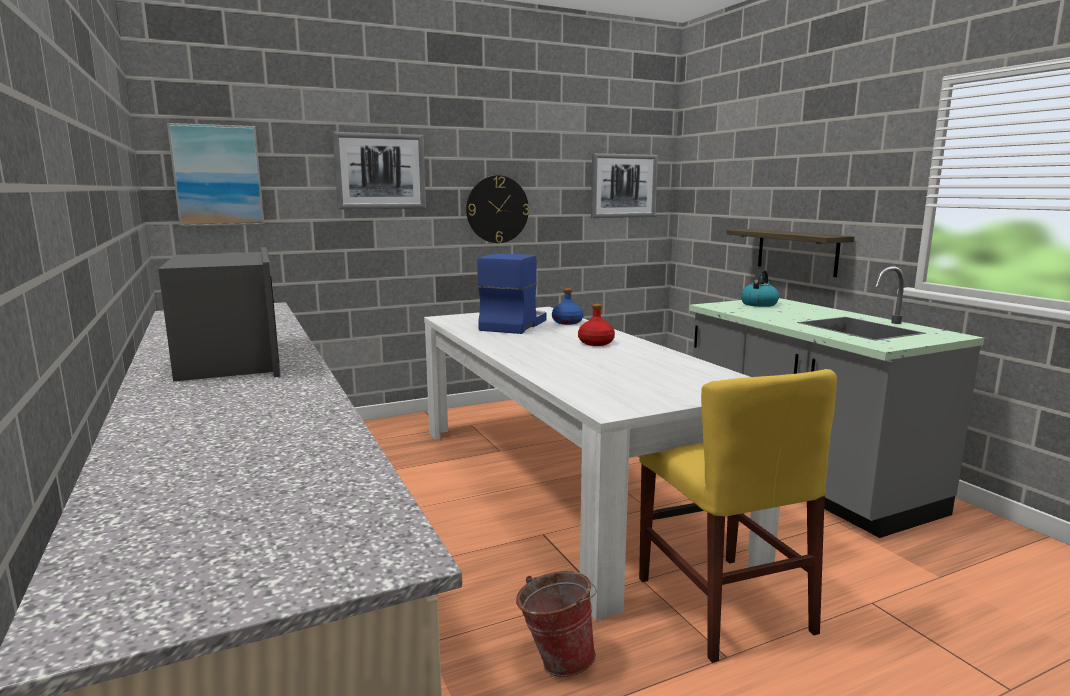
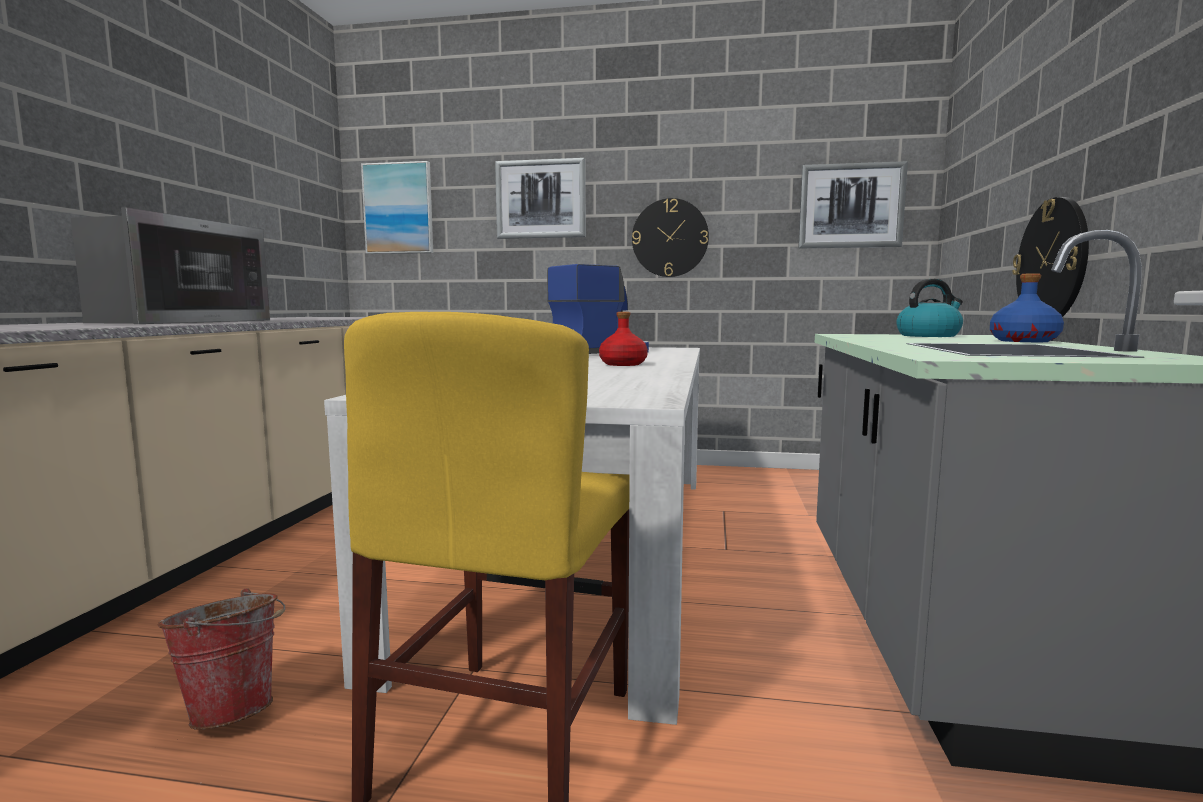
camera: 35 degrees right, 5 degrees down
(567, 322) = (664, 354): blue bottle -> blue bottle (1024, 341)
(797, 251) = (1052, 261): shelf -> wall clock

